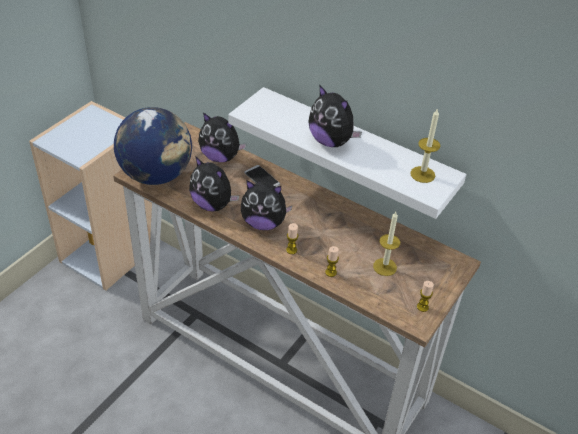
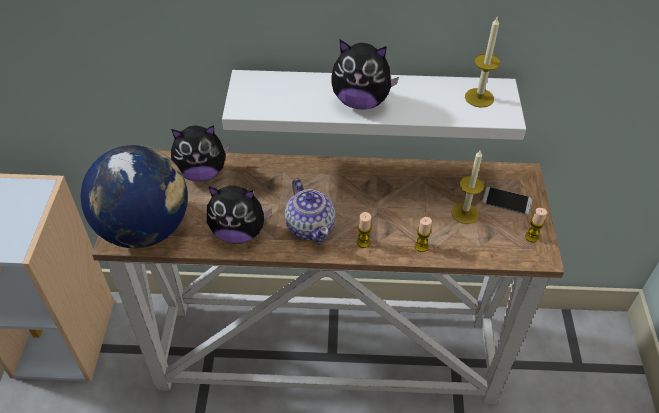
camera: 30 degrees left, 5 degrees up
(262, 178) = (267, 177): phone -> phone (506, 201)
(263, 223) = (310, 226): plush toy -> teapot

